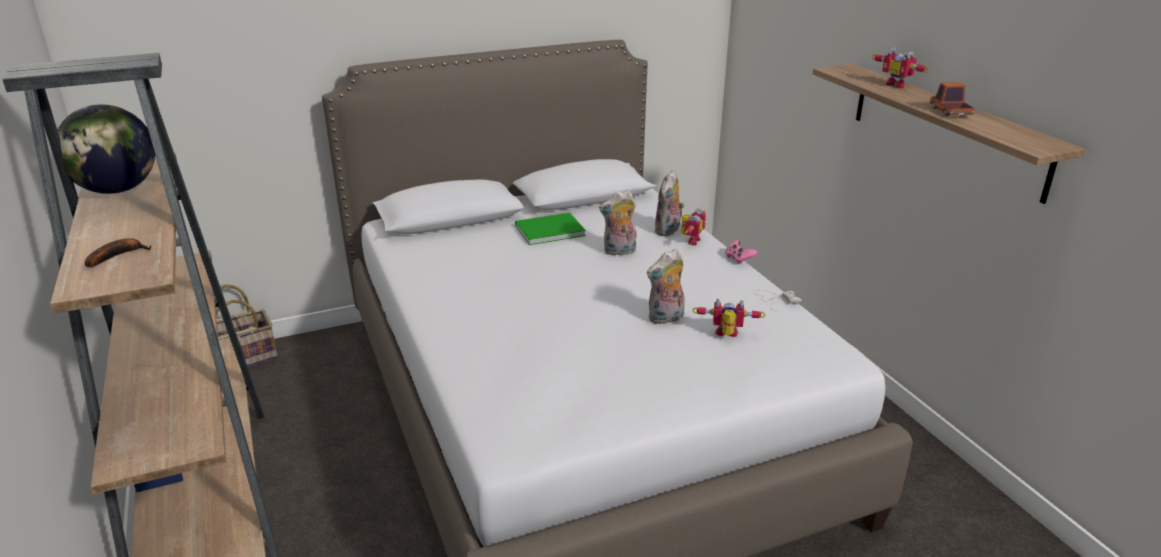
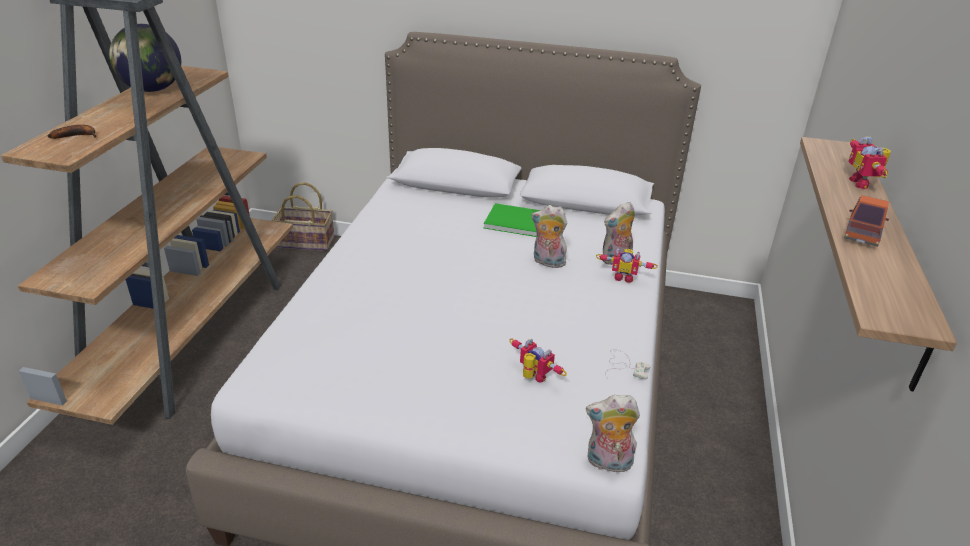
camera: 35 degrees right, 5 degrees up
(666, 318) = (504, 338): plush toy -> plush toy (608, 463)
(690, 240) = (624, 277): toy robot -> toy robot turned 45 degrees clockwise
(738, 259) = (645, 312): pink game controller -> none

